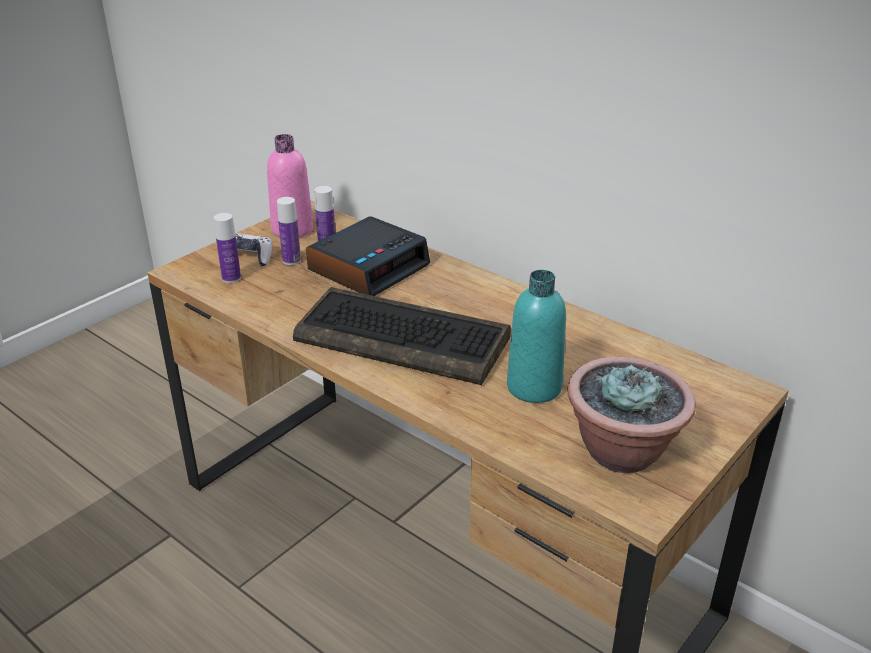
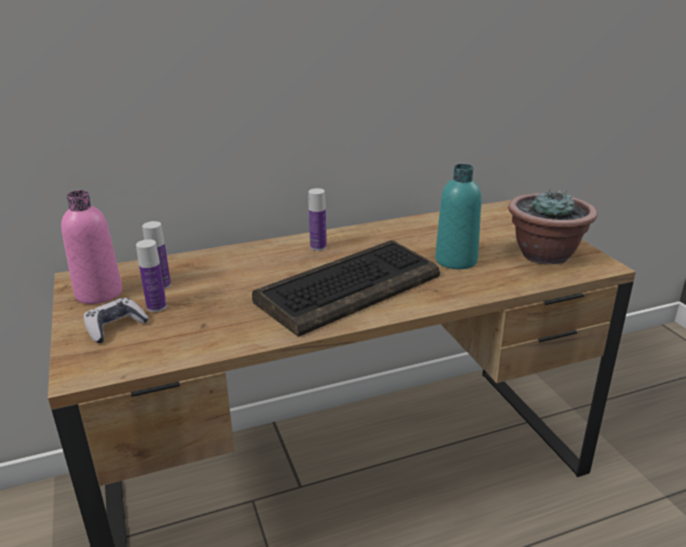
camera: 60 degrees left, 5 degrees down
(231, 278) = (142, 345): bottle -> bottle (318, 247)
(369, 267) = (222, 275): alarm clock -> none

